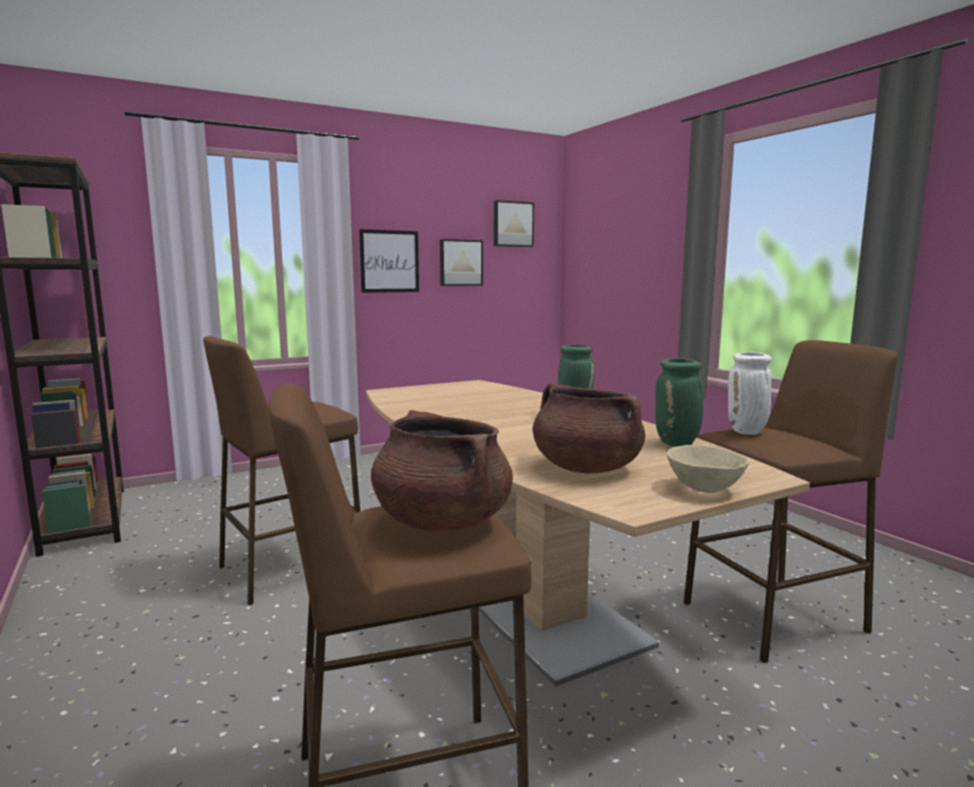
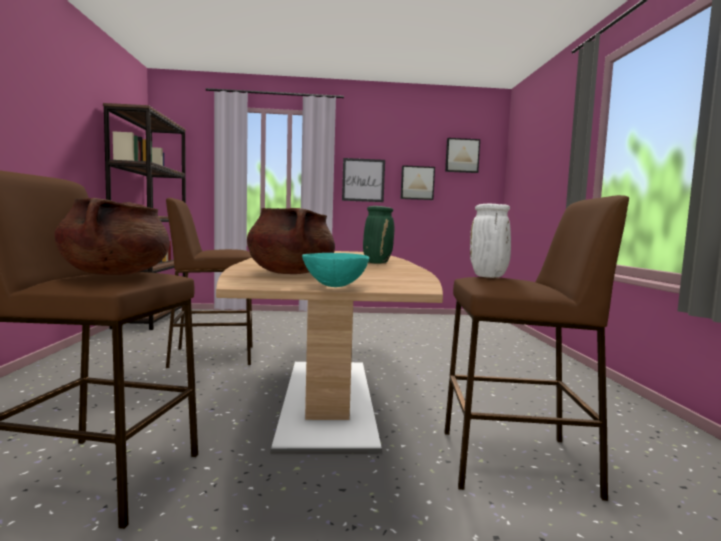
camera: 25 degrees right, 5 degrees down
(677, 444) = (403, 274): green vase -> none
(703, 489) = (334, 286): beige bowl -> turquoise bowl

